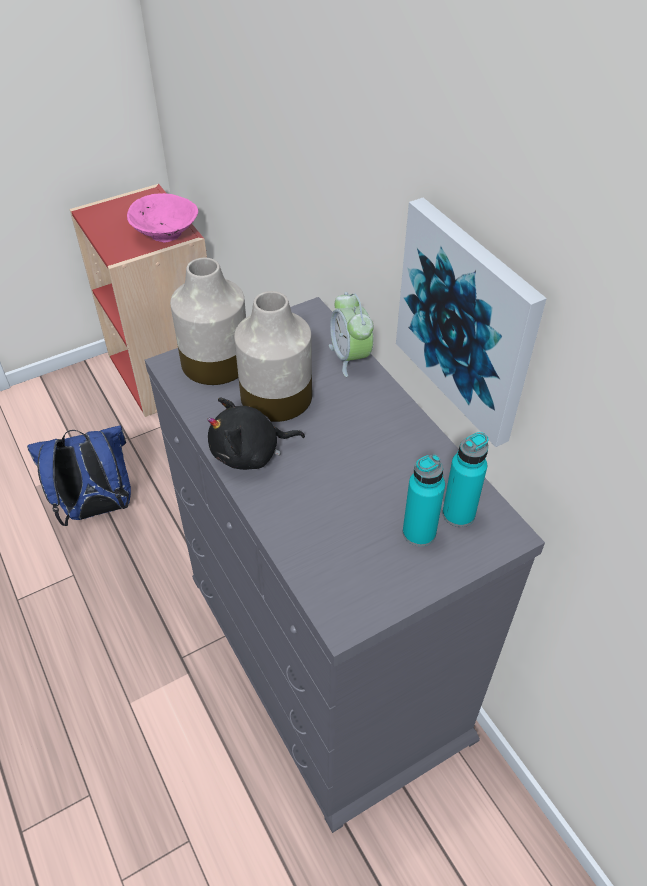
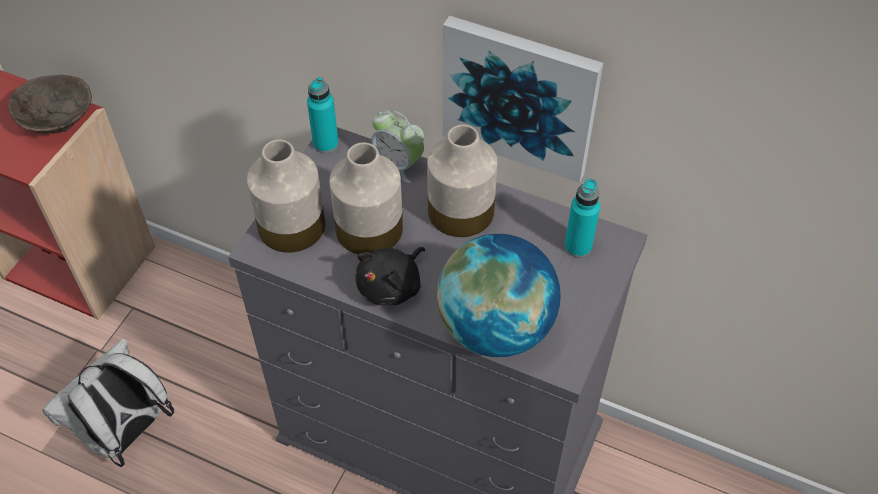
camera: 35 degrees left, 5 degrees up
(97, 508) = (127, 434): blue backpack -> white backpack
(164, 234) = (57, 121): pink bowl -> brown bowl
(309, 543) = (496, 328): none -> globe
(370, 423) = (460, 211): none -> beige vase
(419, 533) = (563, 276): turquoise bottle -> turquoise bottle (325, 143)

